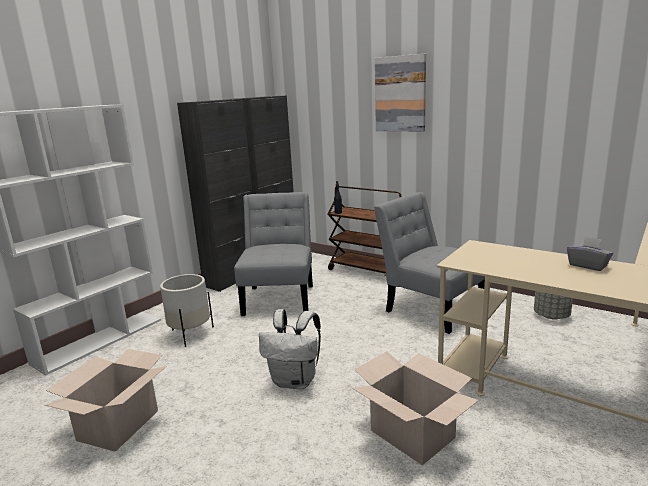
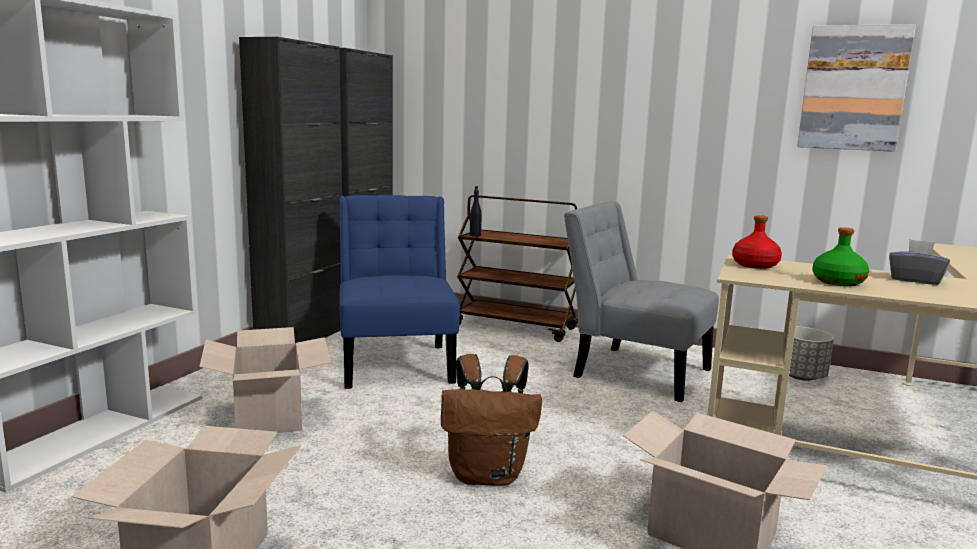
camera: 15 degrees left, 5 degrees down
(190, 334) = (268, 417): white planter -> cardboard box
(280, 298) = (396, 363): grey chair -> blue chair
(295, 381) = (488, 475): white backpack -> brown backpack
(400, 94) = (577, 62): picture -> picture (853, 88)
(478, 250) = (754, 265): none -> red bottle
(523, 268) = (837, 282): none -> green bottle

